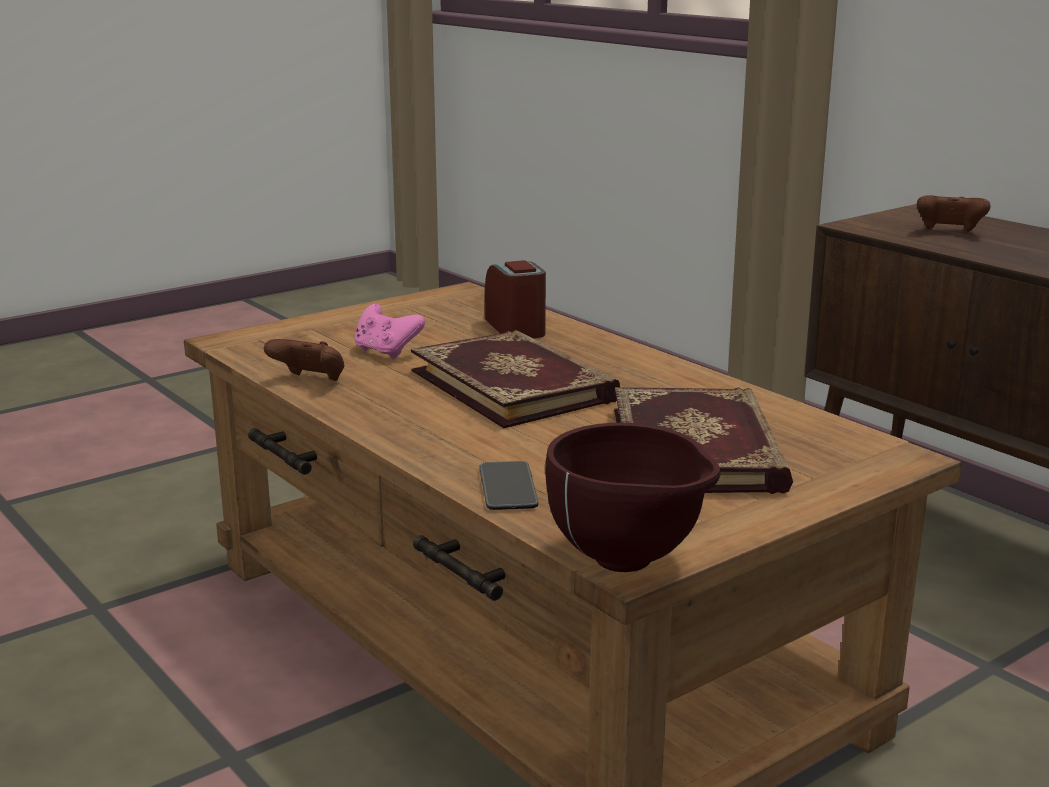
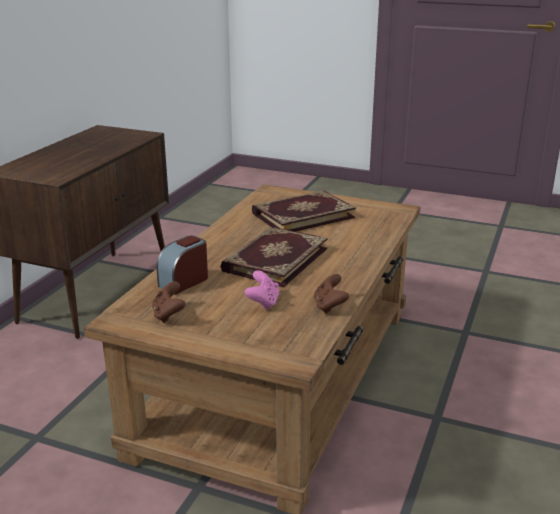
camera: 120 degrees left, 5 degrees up
(508, 488) = (378, 234): phone -> none
(630, 563) = (400, 208): brown bowl -> none
(949, 232) = (60, 163): brown game controller -> brown game controller (168, 315)

